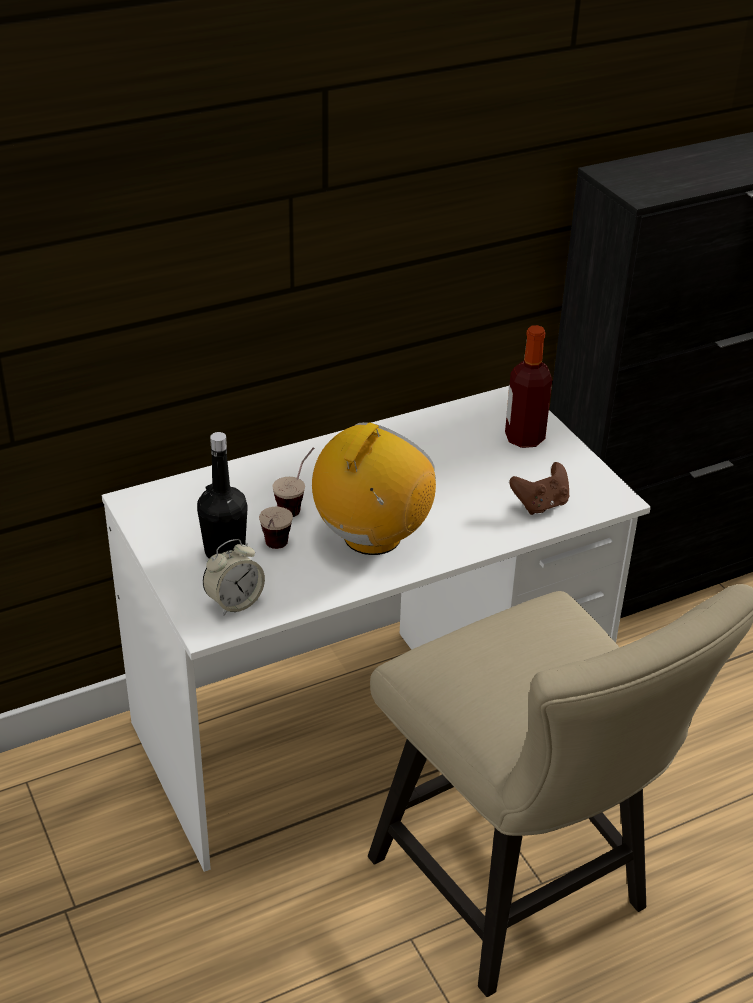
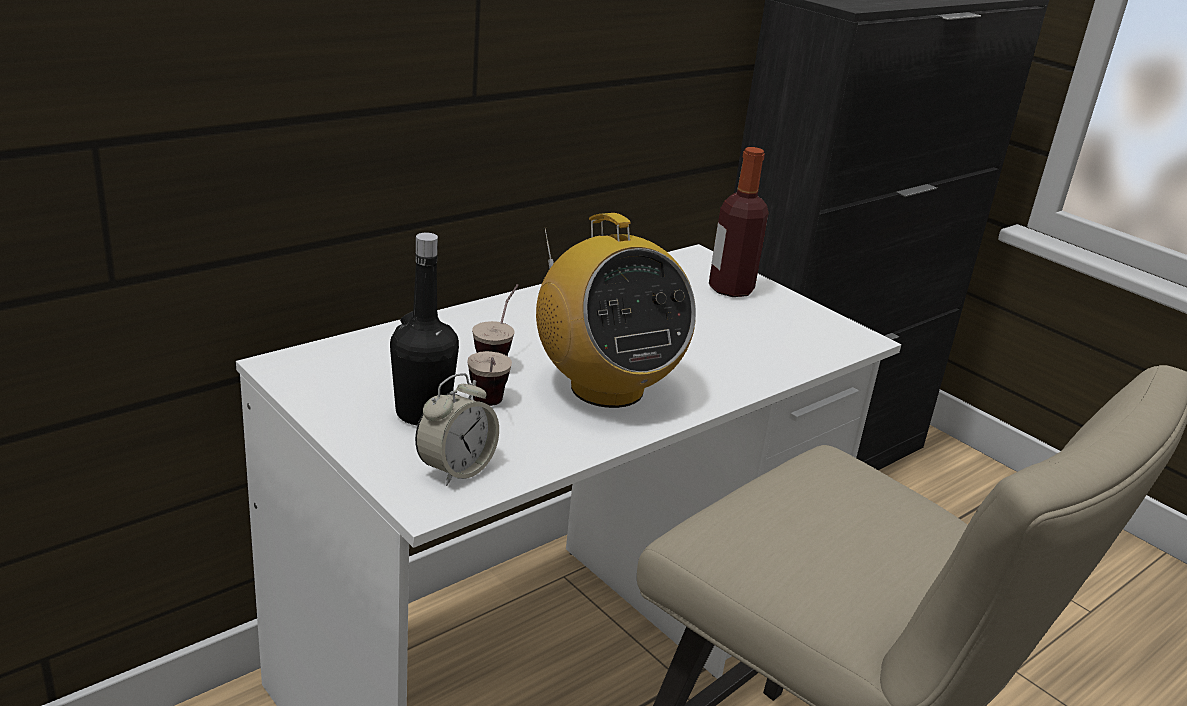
camera: 15 degrees left, 10 degrees down
(372, 537) = (606, 388): radio -> radio turned 135 degrees clockwise
(541, 504) = (784, 347): brown game controller -> none

